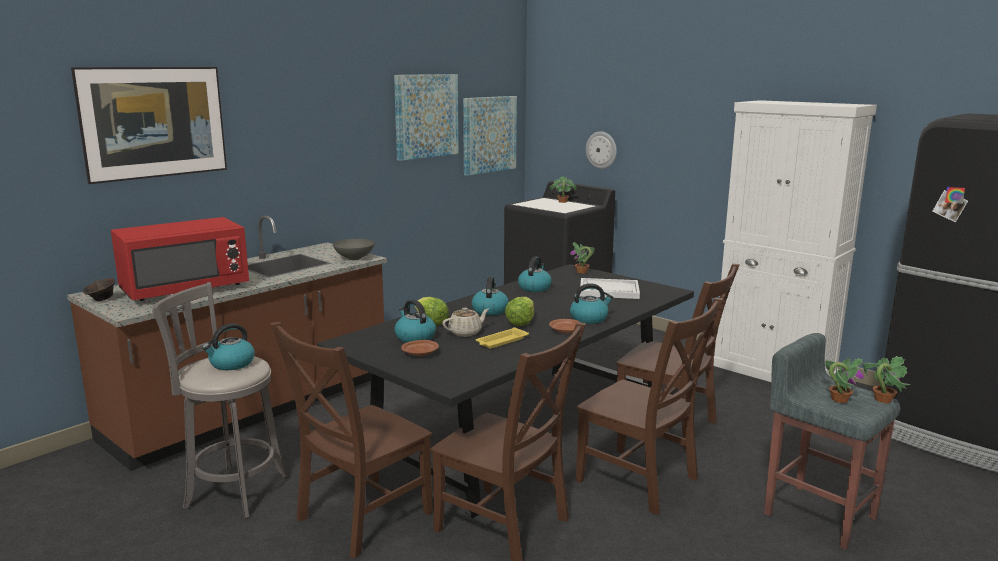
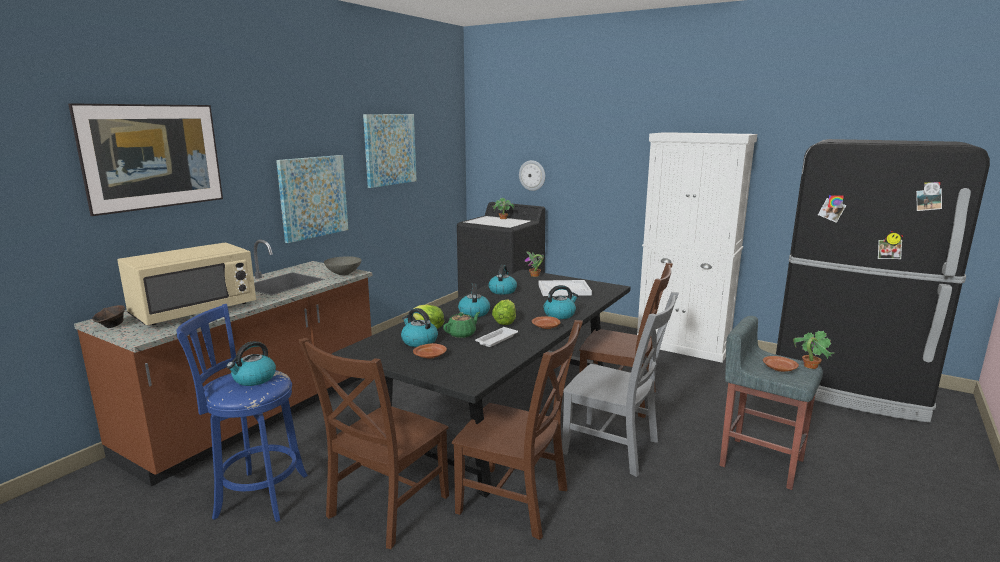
camera: 10 degrees left, 0 degrees up
(185, 289) = (195, 311): red microwave -> beige microwave
(232, 491) = (257, 495): grey stool -> blue stool
(466, 332) = (462, 334): beige teapot -> green teapot
(489, 134) = (438, 164): picture -> picture (313, 197)
(501, 341) = (496, 340): yellow tray -> white tray
(641, 482) = (615, 448): brown chair -> grey chair
(839, 399) = (779, 368): potted plant -> brown plate

